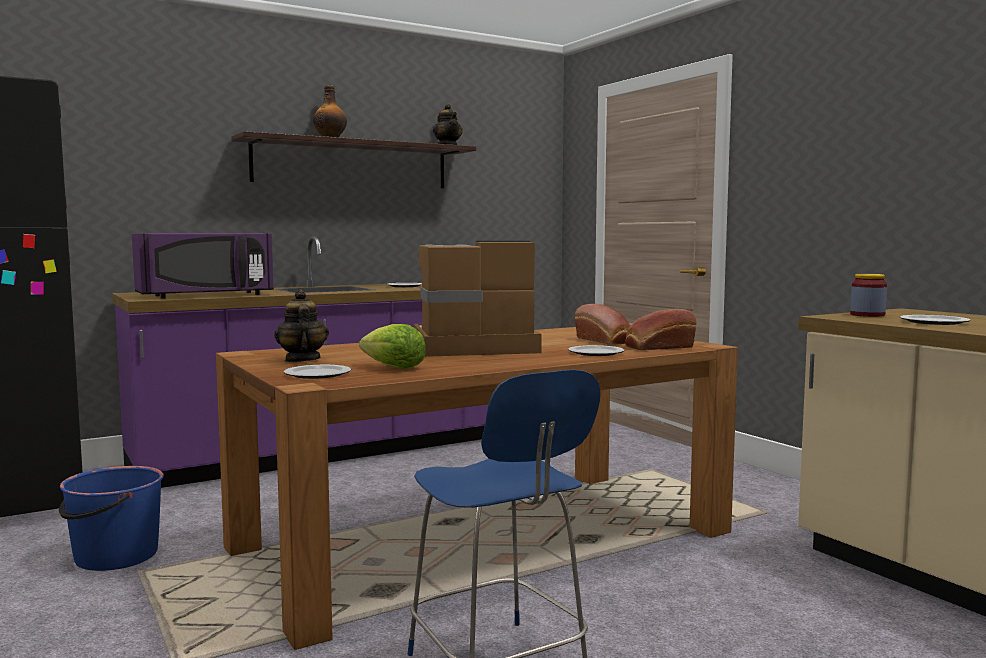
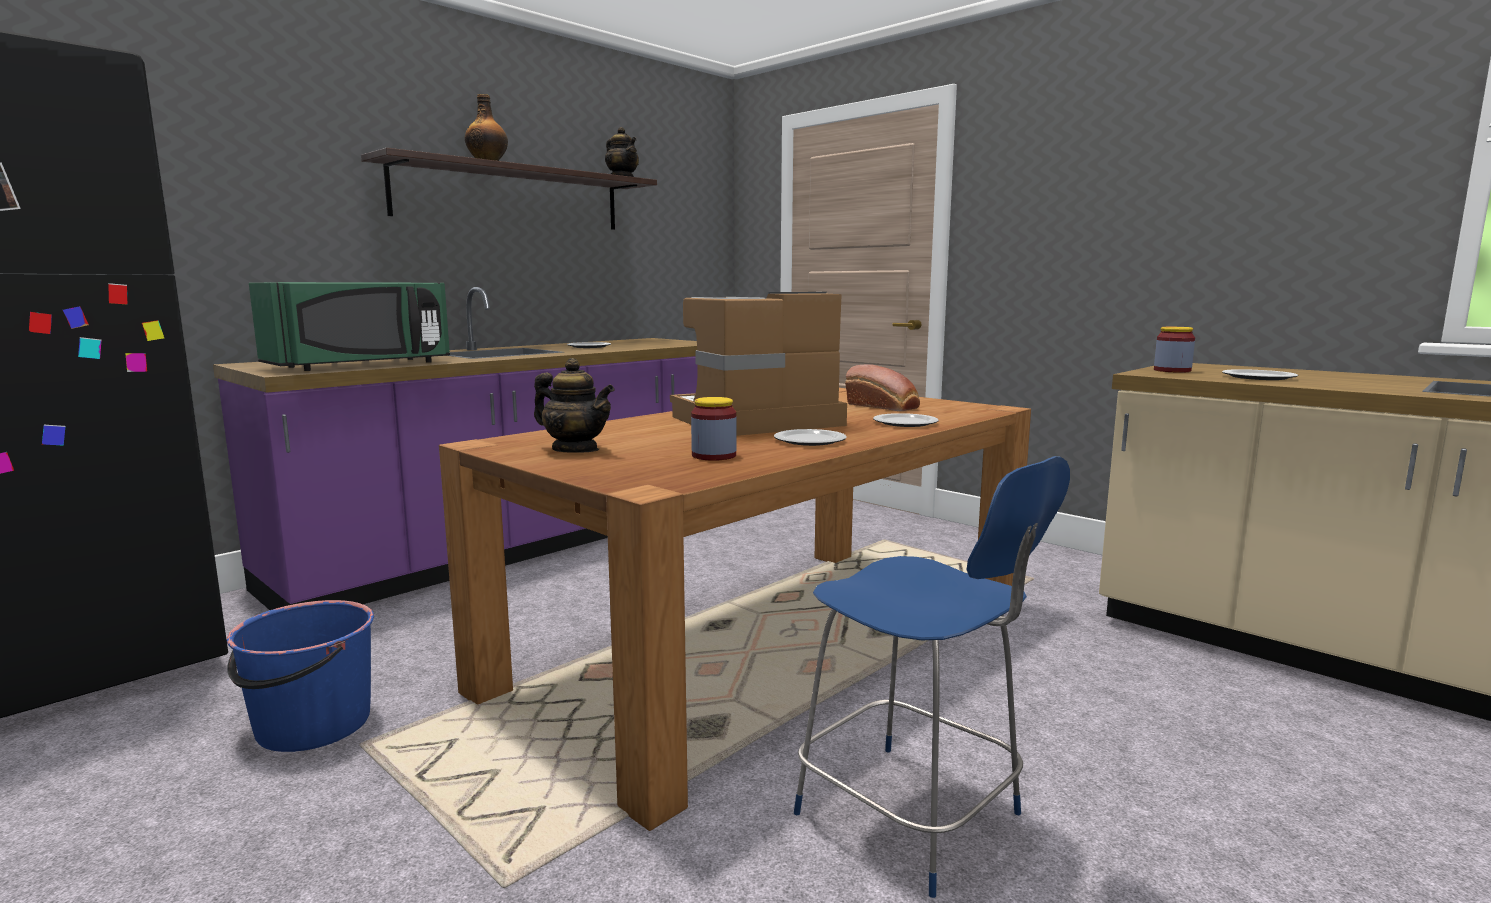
camera: 15 degrees left, 5 degrees up
(206, 295) = (362, 365): purple microwave -> green microwave
(302, 360) = (575, 450): teapot -> teapot turned 150 degrees clockwise
(317, 374) = (632, 471): plate -> plate (808, 440)
(394, 368) = (714, 456): lettuce -> jar
(658, 347) = (954, 412): bread -> none

